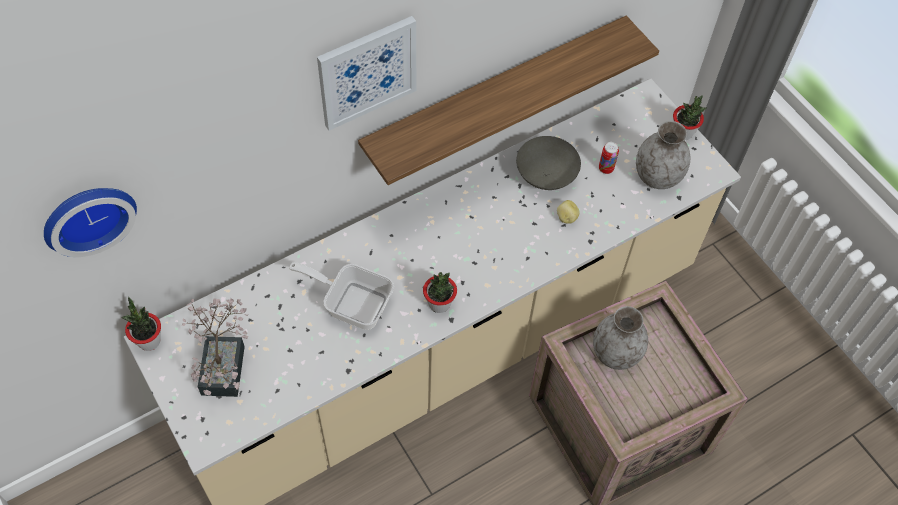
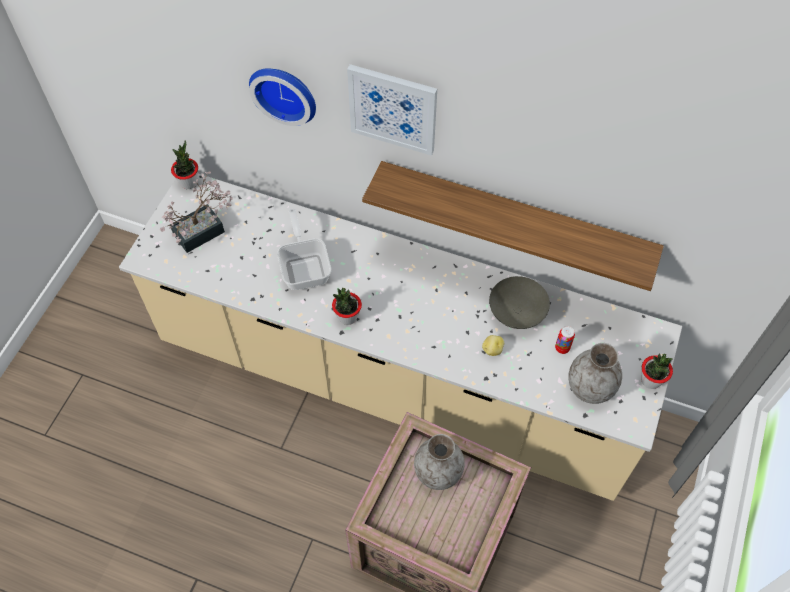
camera: 55 degrees right, 0 degrees up
(87, 215) = (167, 58): wall clock -> wall clock (285, 92)

